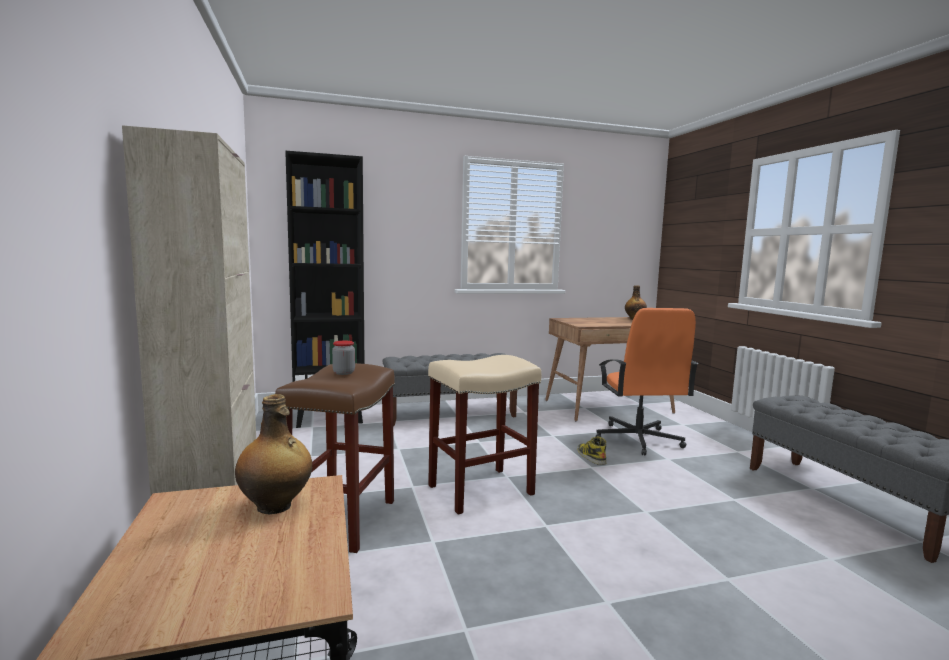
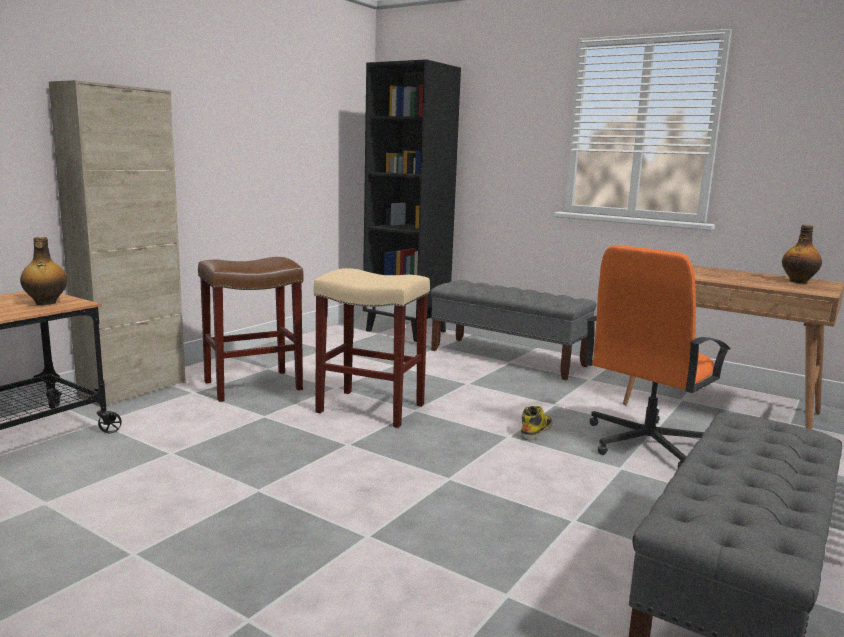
camera: 50 degrees right, 5 degrees up
(344, 373) = (255, 261): jar -> none

